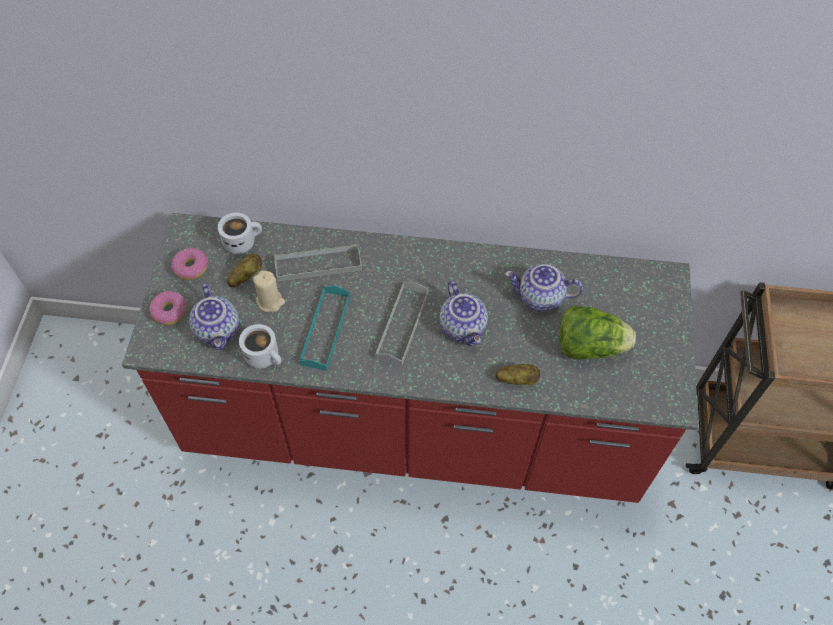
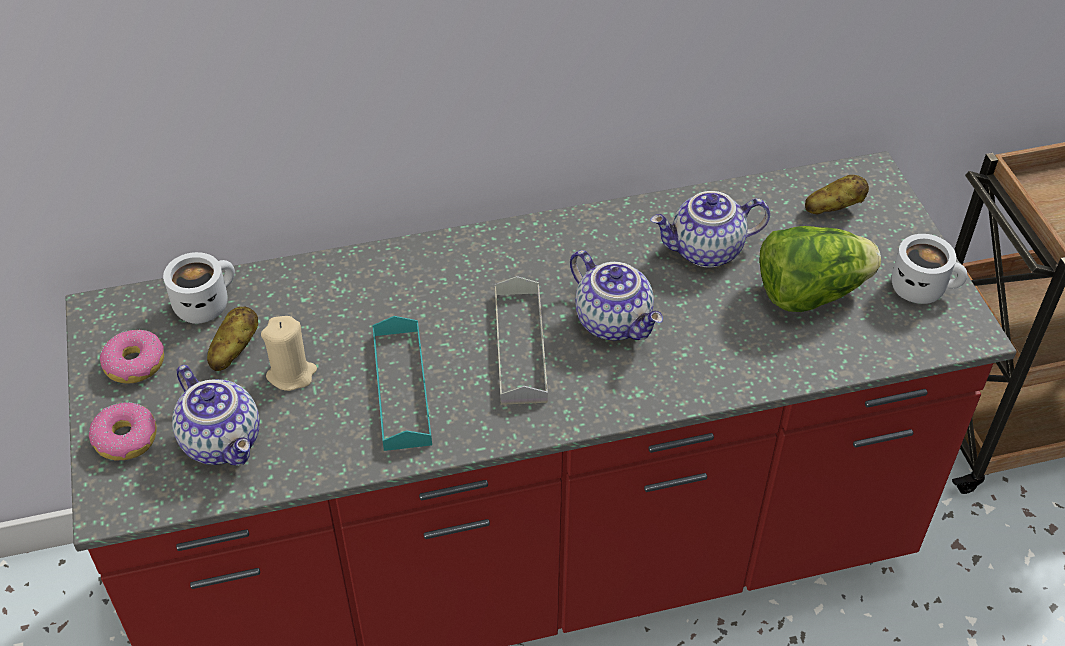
camera: 20 degrees left, 10 degrees down
(265, 356) = (320, 455): white mug -> white mug (922, 287)
(318, 264) = (346, 301): grey tray -> none
(516, 379) = (730, 368): potato -> potato (833, 208)

